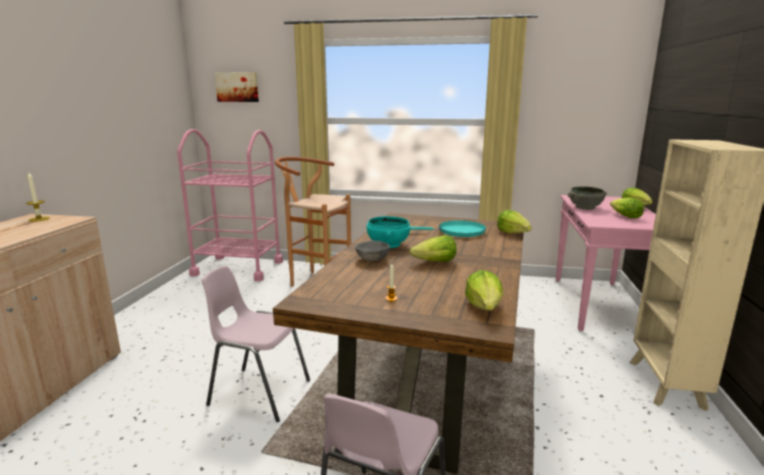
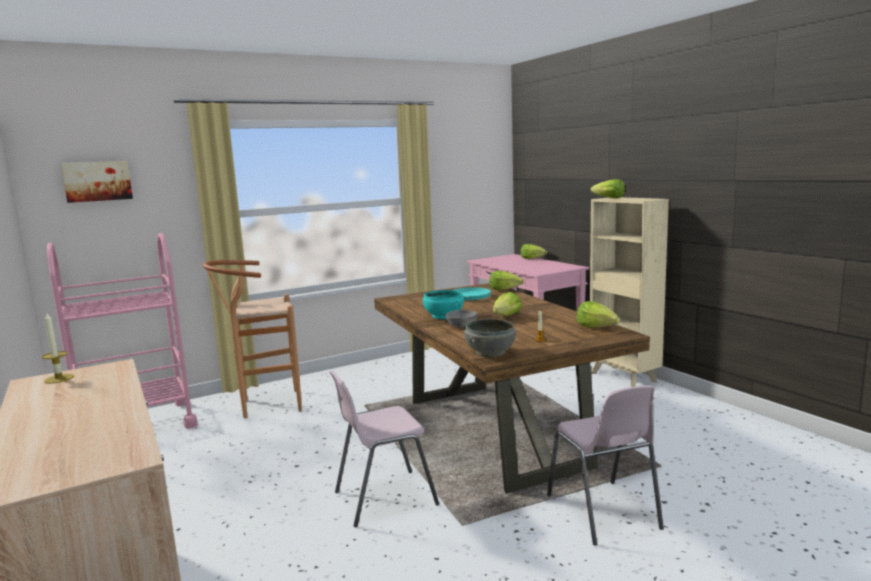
camera: 40 degrees left, 5 degrees down
(585, 207) = (505, 265): grey bowl -> grey bowl (490, 352)
(624, 216) = (542, 265): lettuce -> lettuce (609, 198)

